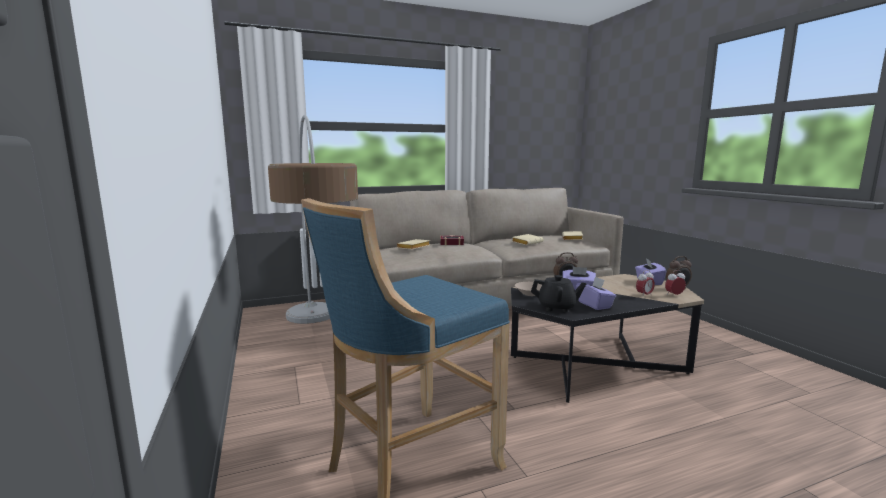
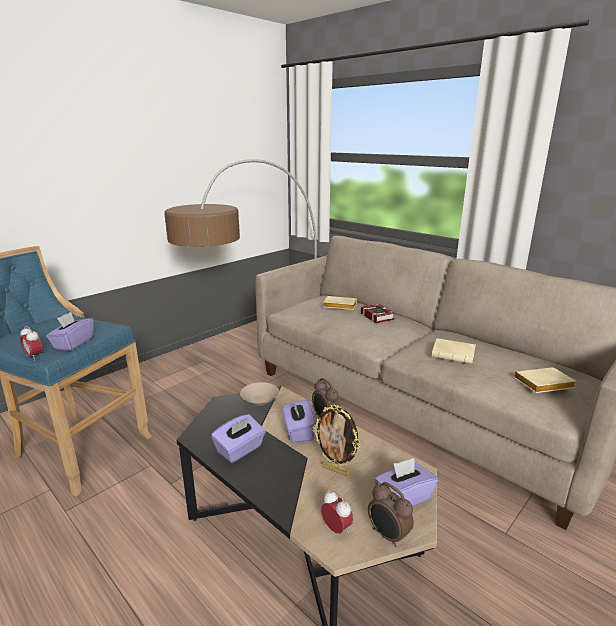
camera: 65 degrees right, 10 degrees up
(454, 290) = (73, 343): none -> purple tissue box
(557, 307) = (216, 424): black teapot -> none
(623, 288) = (335, 470): none -> picture frame
(644, 295) = (313, 493): alarm clock -> alarm clock (34, 357)

